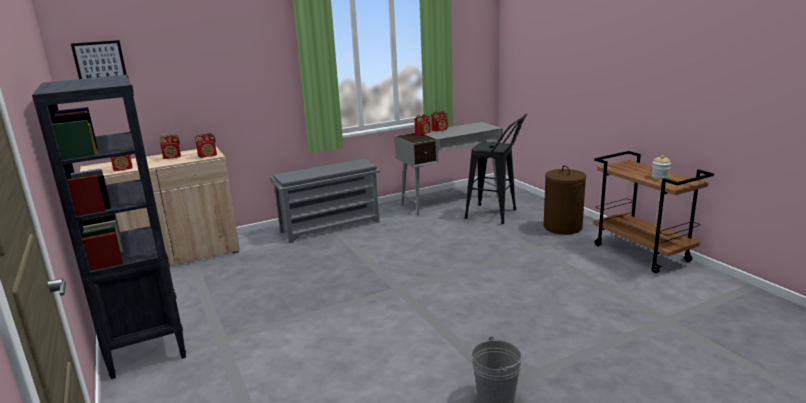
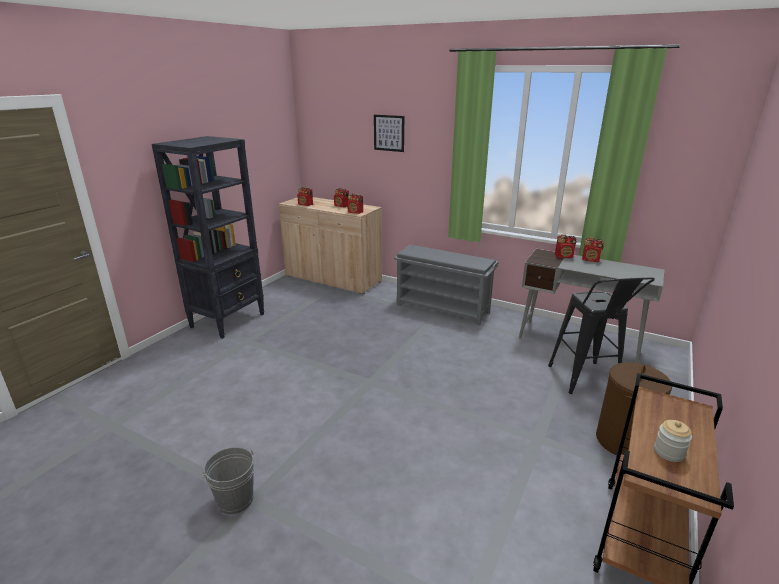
camera: 55 degrees right, 5 degrees up
(100, 64) = (320, 126): picture -> picture (389, 133)

